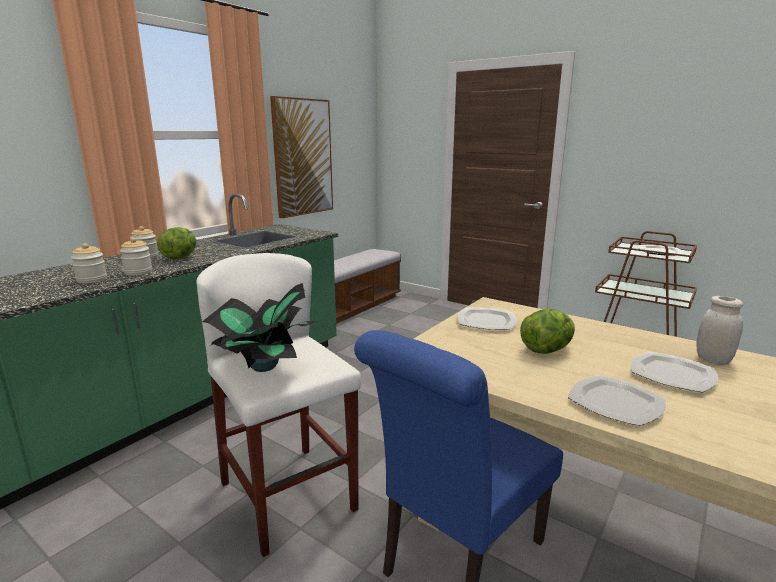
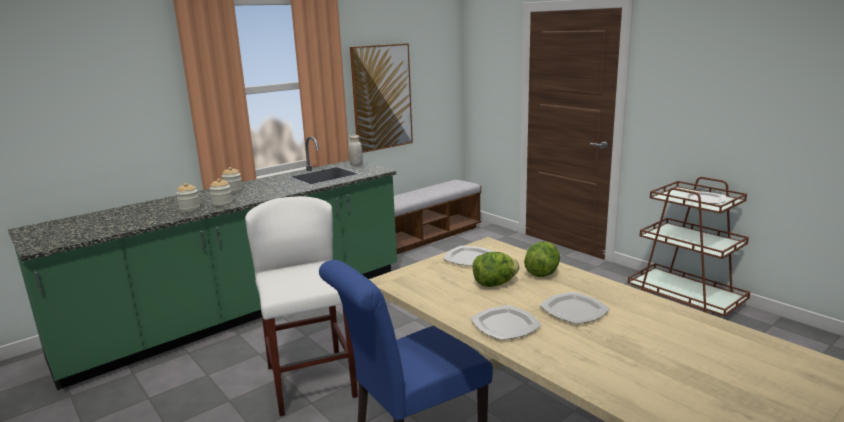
camera: 15 degrees right, 0 degrees up
(180, 257) = (257, 192): lettuce -> lettuce (542, 273)
(263, 367) = (285, 281): potted plant -> none
(713, 360) = (624, 302): white jar -> white jar (356, 165)

